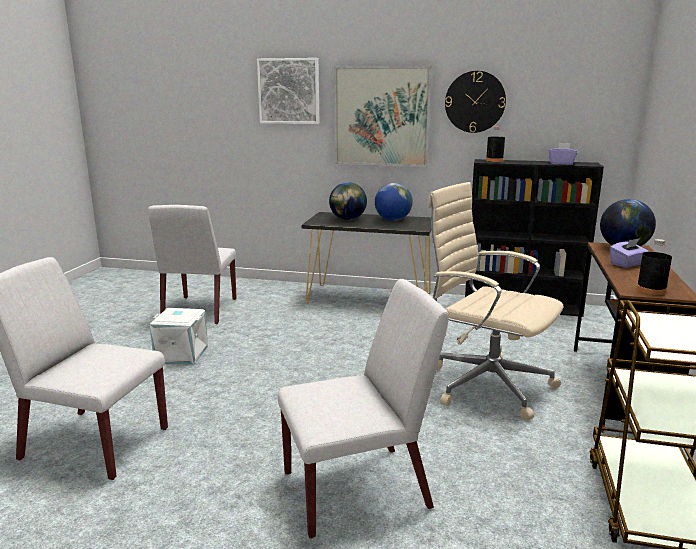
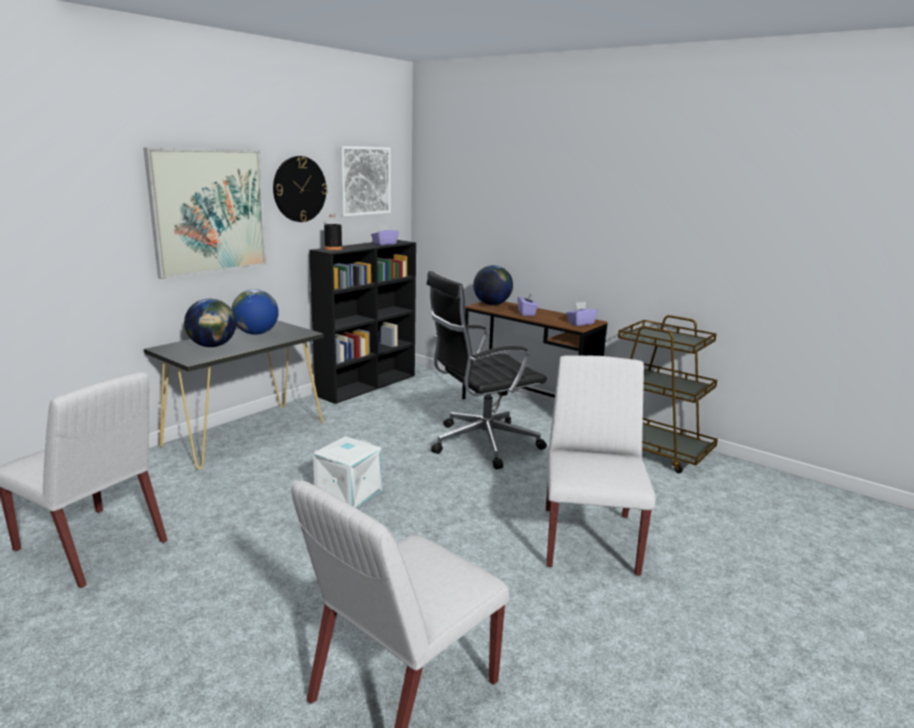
camera: 65 degrees left, 0 degrees up
(182, 353) = (224, 585): white storage box -> white storage box (348, 492)
(289, 91) = (76, 182): picture -> picture (364, 181)
(486, 384) = (481, 444): beige office chair -> black office chair
(651, 290) = (580, 323): black bottle -> purple tissue box

